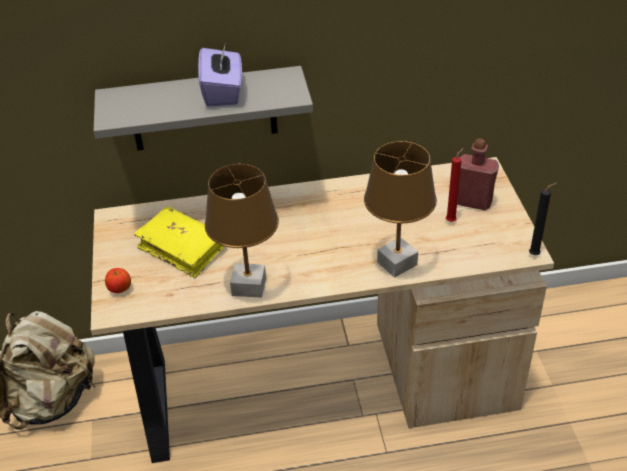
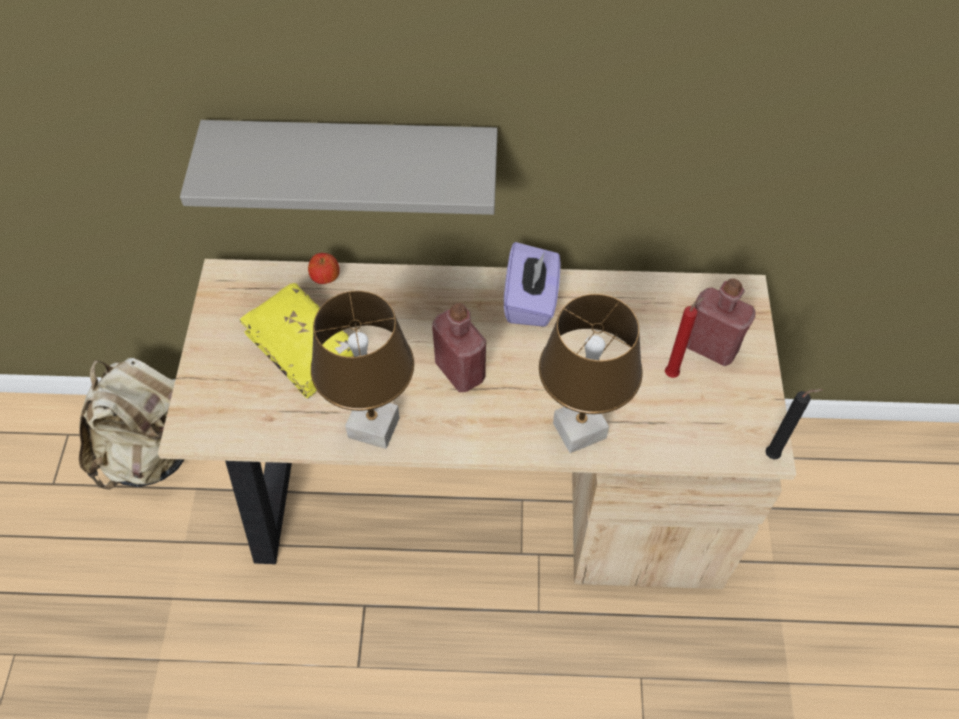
camera: 10 degrees right, 15 degrees up
(120, 289) = (208, 397): apple -> apple (325, 278)
(223, 92) = (373, 159): purple tissue box -> purple tissue box (531, 301)
(301, 244) = (460, 371): none -> red bottle

